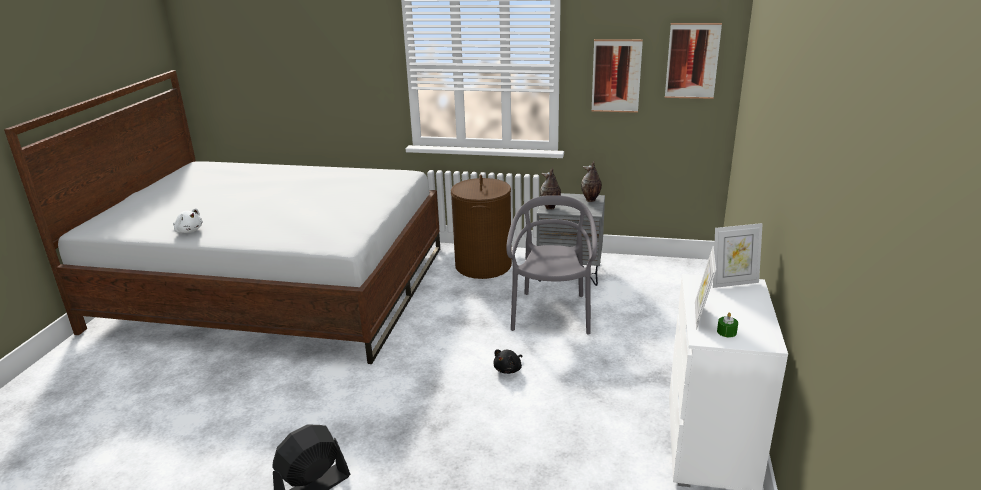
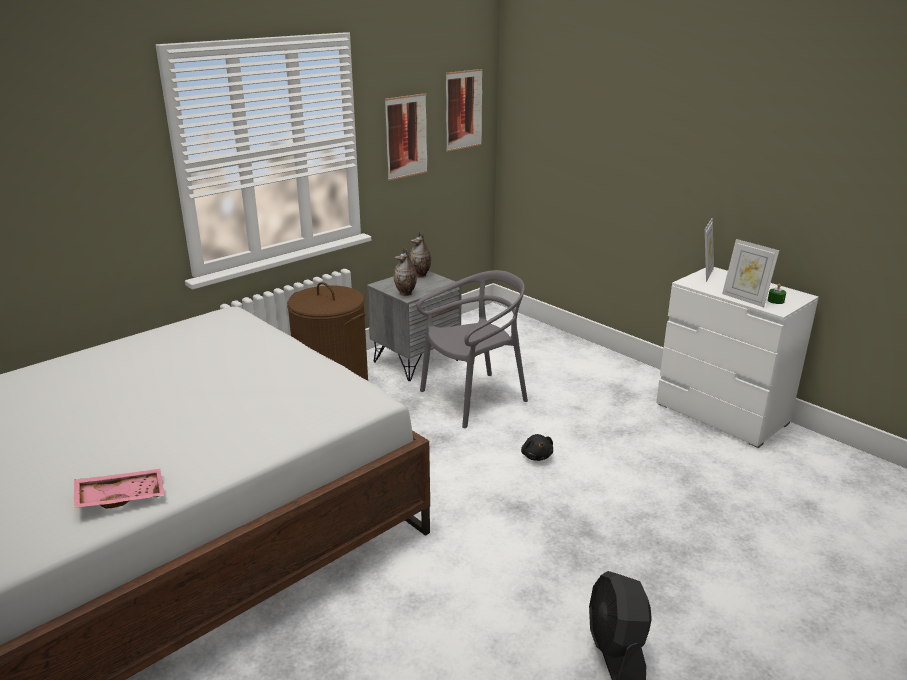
camera: 55 degrees left, 0 degrees up
(189, 231) = (121, 496): white plush toy -> pink tray
(552, 313) = (473, 398): grey chair -> grey chair turned 105 degrees clockwise

